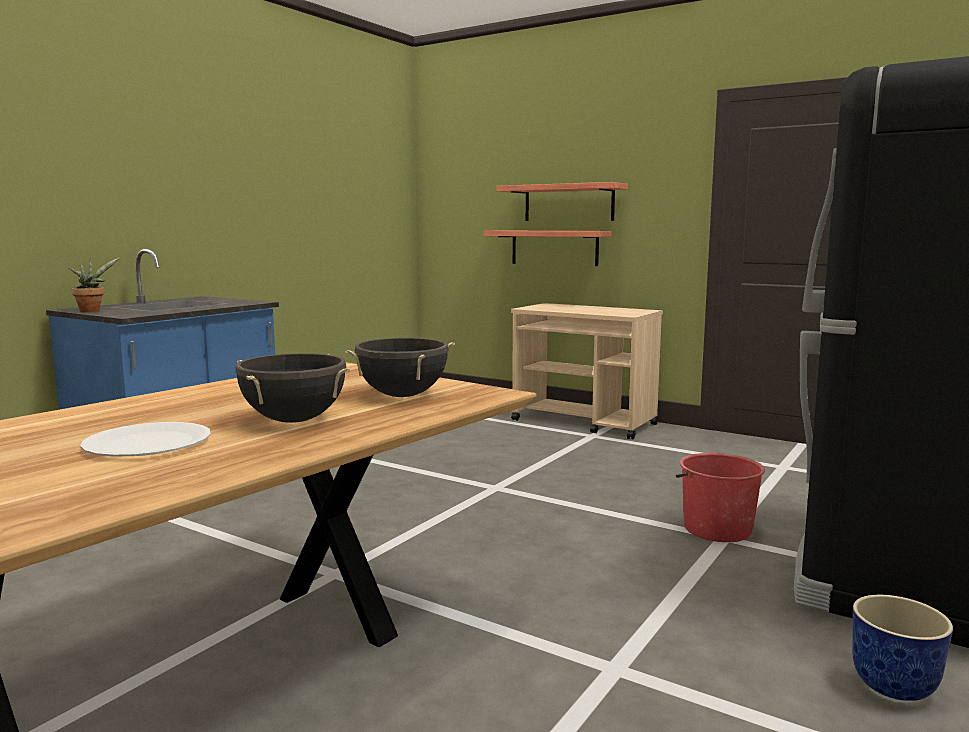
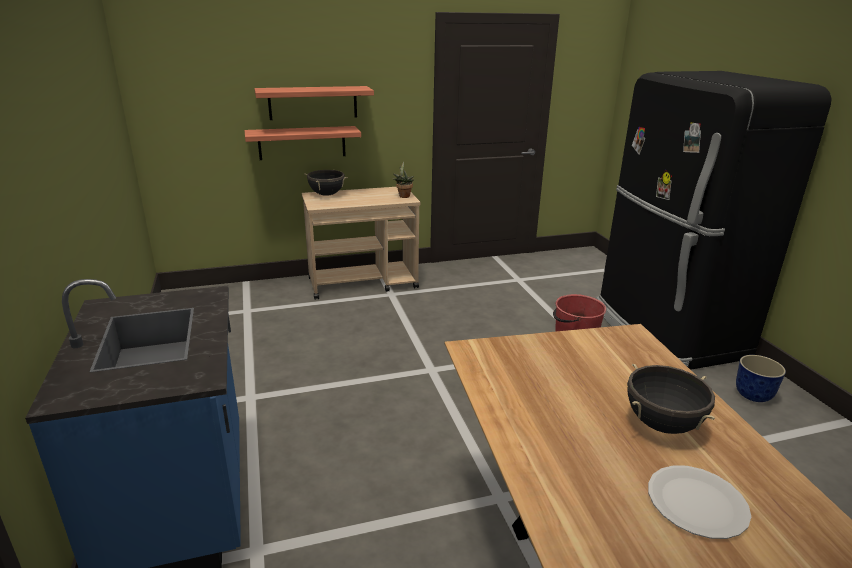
camera: 50 degrees left, 15 degrees up
(92, 311) = (110, 390): potted plant -> potted plant (403, 196)
(402, 396) = (613, 363): black cooking pot -> black cooking pot (326, 194)

